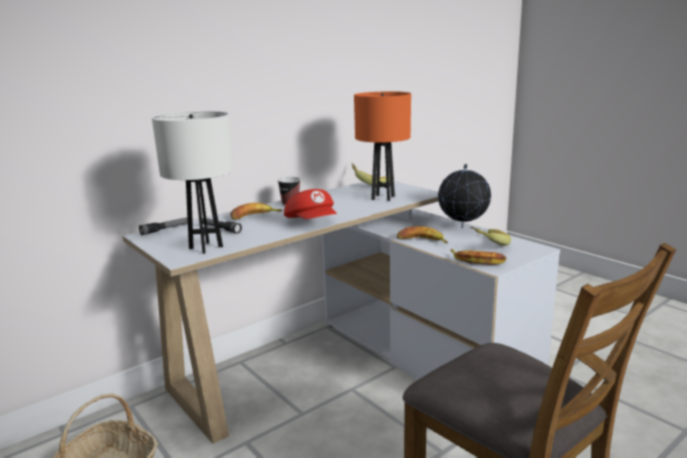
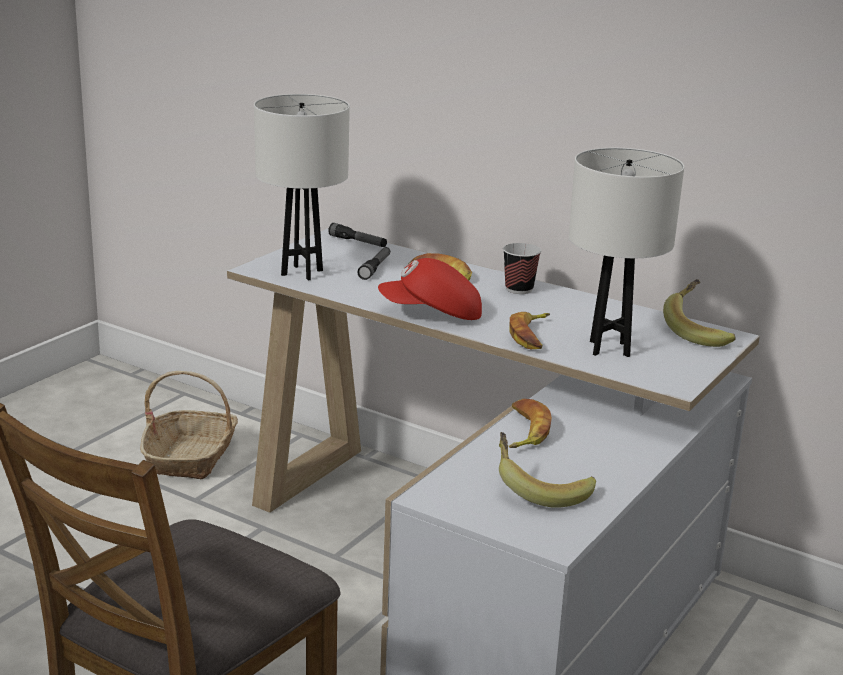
camera: 70 degrees right, 5 degrees up
(312, 223) = (432, 314): red cap -> red cap turned 45 degrees clockwise
(383, 198) = (609, 348): orange table lamp -> white table lamp
(463, 227) = (629, 464): globe -> none
(477, 260) = (453, 481): banana -> banana (532, 336)

